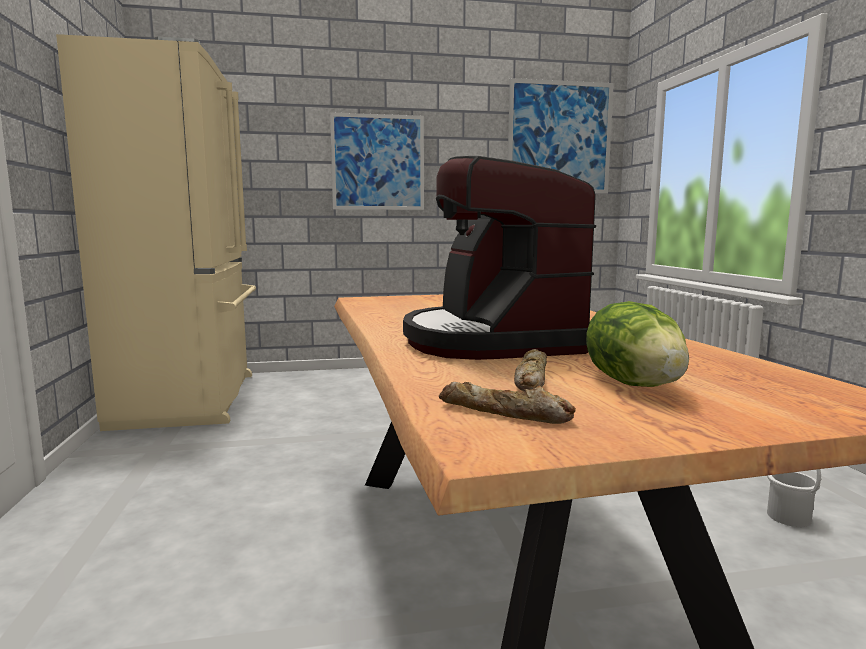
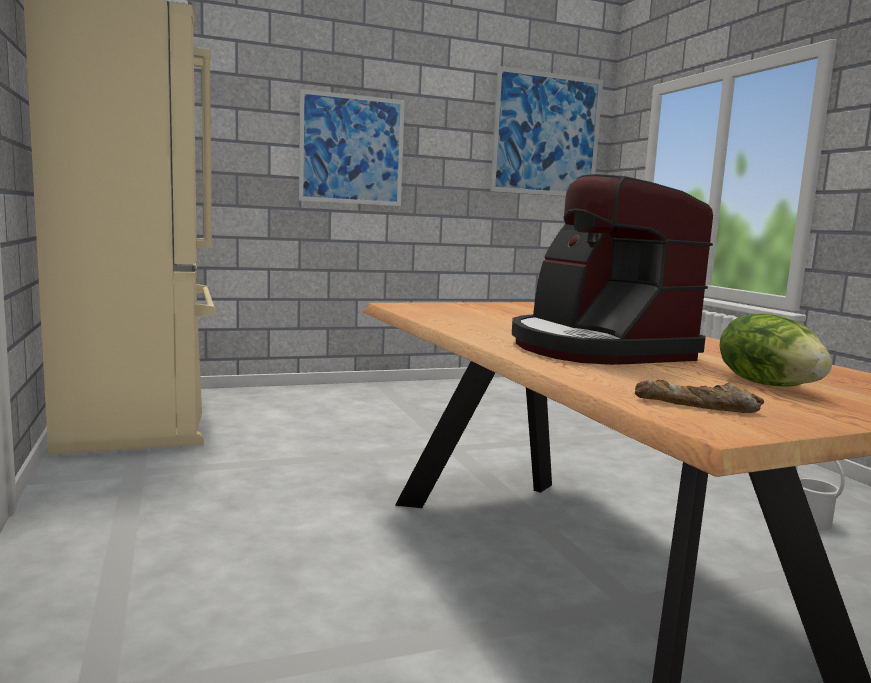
camera: 10 degrees left, 0 degrees up
(531, 378) = (678, 380): bread -> none

